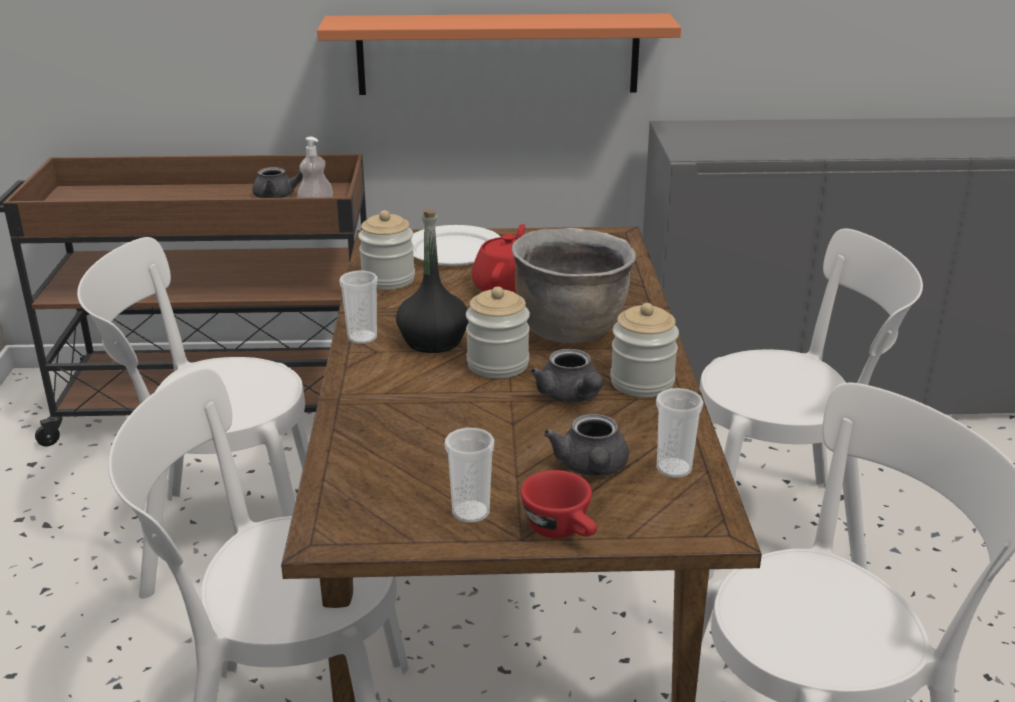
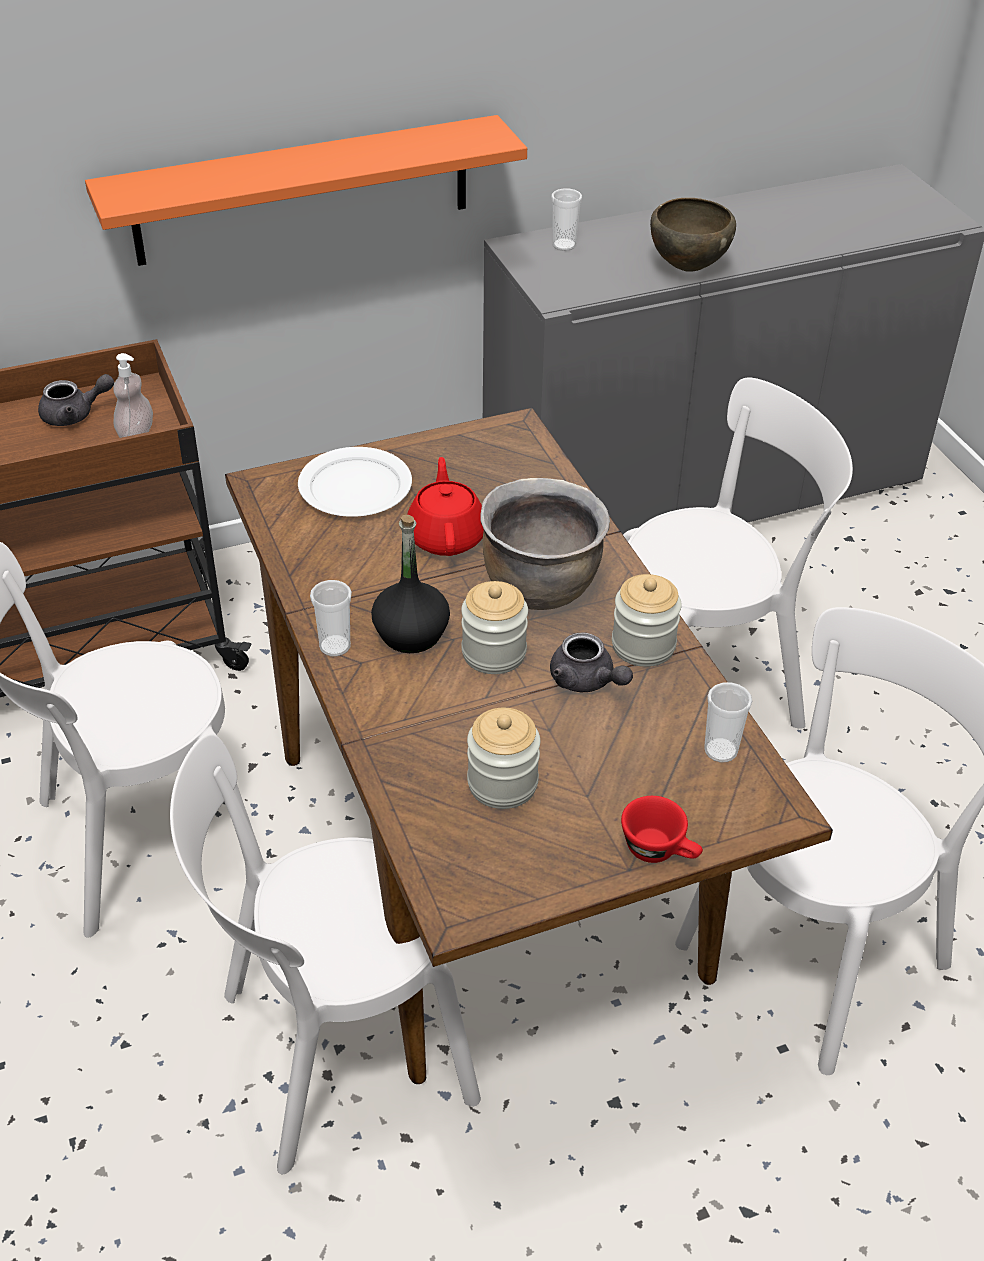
camera: 20 degrees left, 15 degrees up
(388, 279) = (309, 550): jar -> jar (502, 783)
(470, 512) = (569, 851): cup -> cup (564, 245)
(591, 468) = (649, 769): grey teapot -> none
(817, 150) = (687, 267): none -> brown bowl

